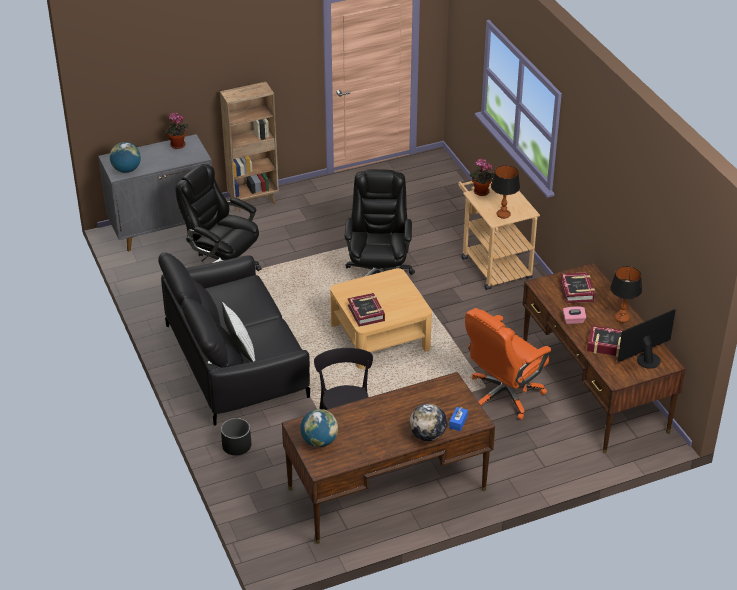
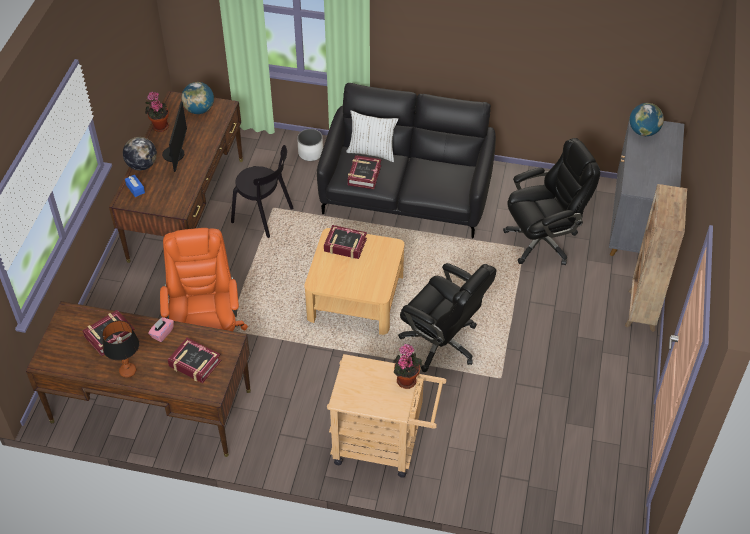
camera: 125 degrees right, 10 degrees up
(177, 146) = (664, 180): potted plant -> potted plant (159, 126)
(236, 446) = (311, 153): black planter -> white planter
(275, 340) = (364, 175): none -> book
(503, 215) = (353, 375): table lamp -> none
(646, 359) = (65, 351): monitor -> monitor (176, 154)

